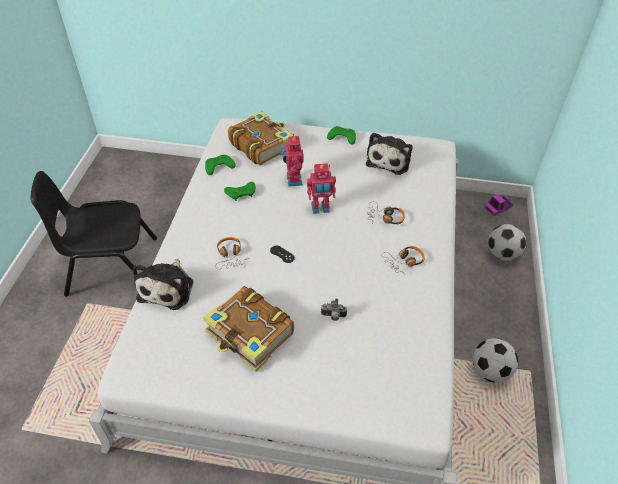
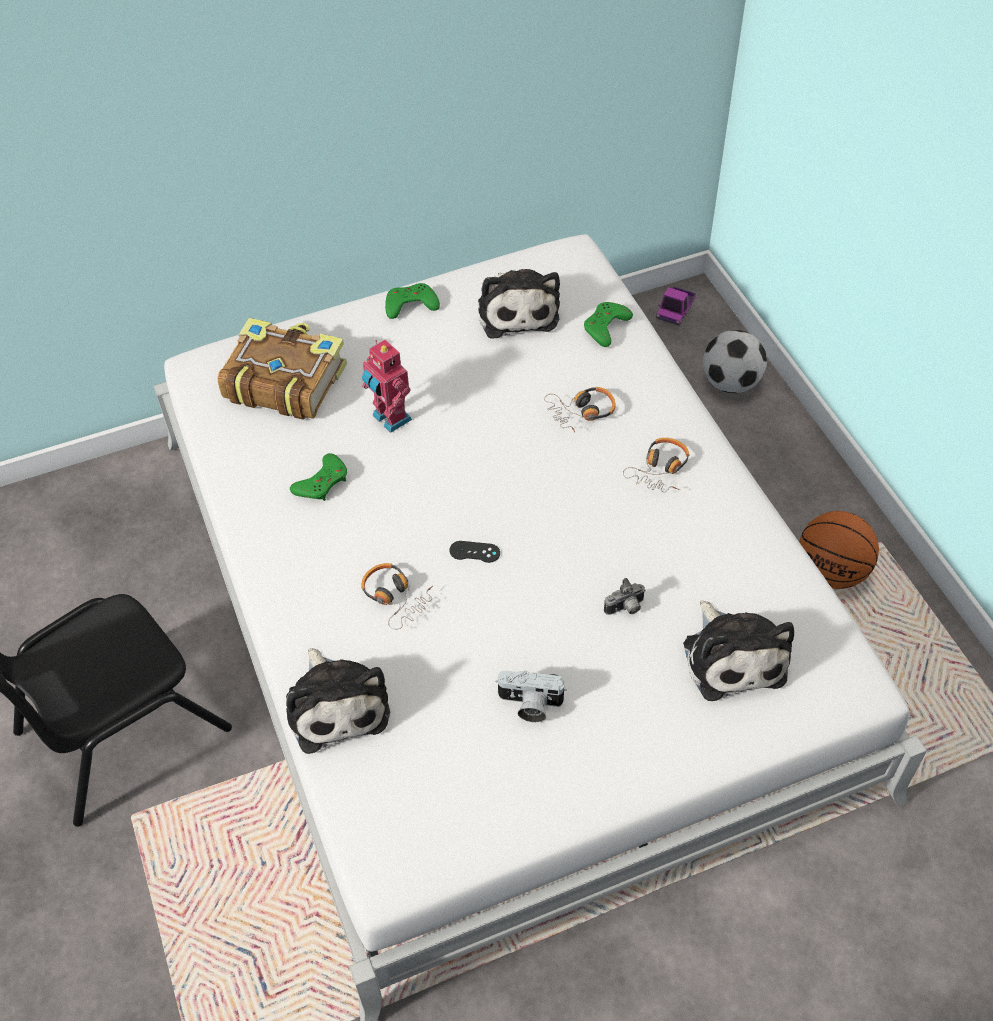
camera: 30 degrees left, 5 degrees up
(219, 167) = (243, 454): green game controller -> green game controller (606, 327)
(250, 335) = (529, 704): book -> camera
(320, 209) = (473, 446): toy robot -> none
(369, 368) = (732, 656): none -> plush toy
(490, 371) = (831, 571): football -> basketball

